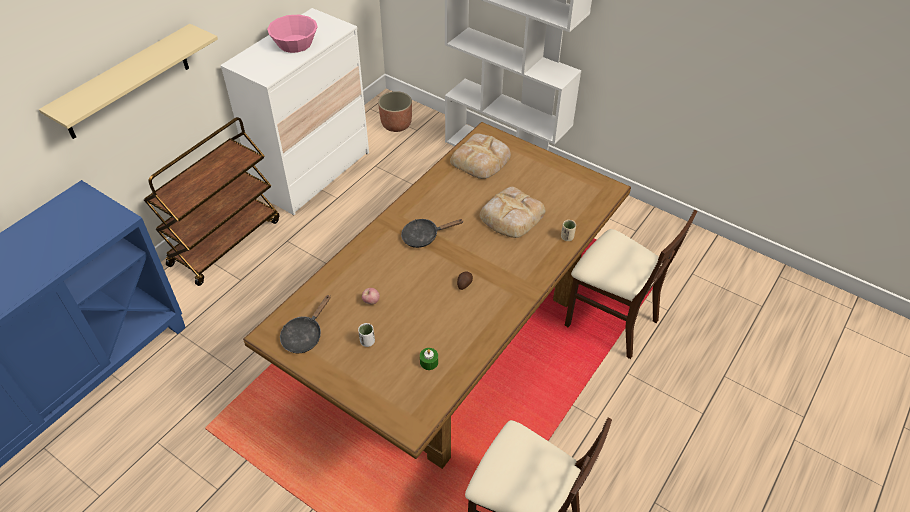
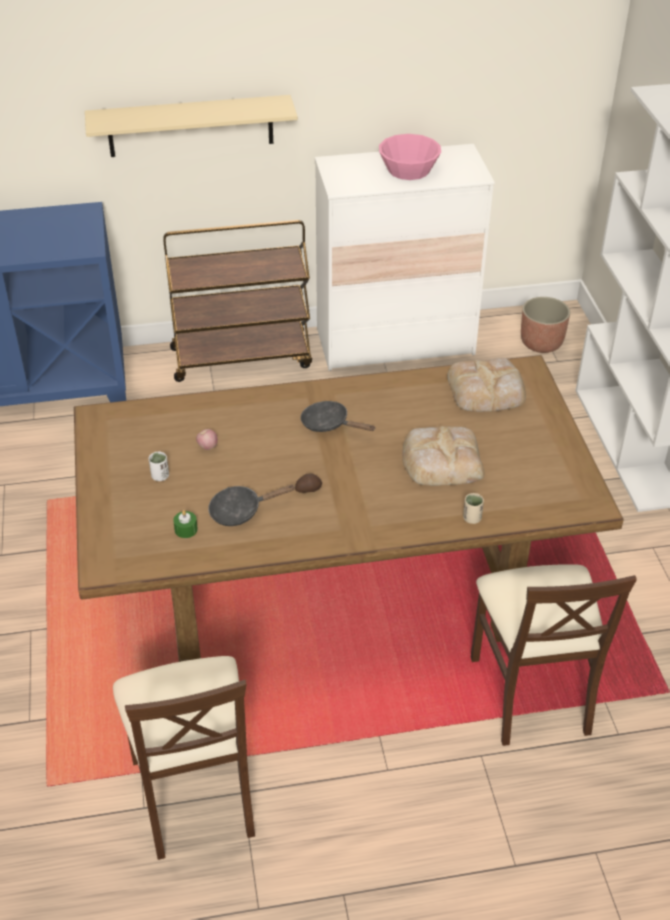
camera: 45 degrees right, 5 degrees down
(304, 335) = (120, 436): black frying pan -> black frying pan (240, 511)

